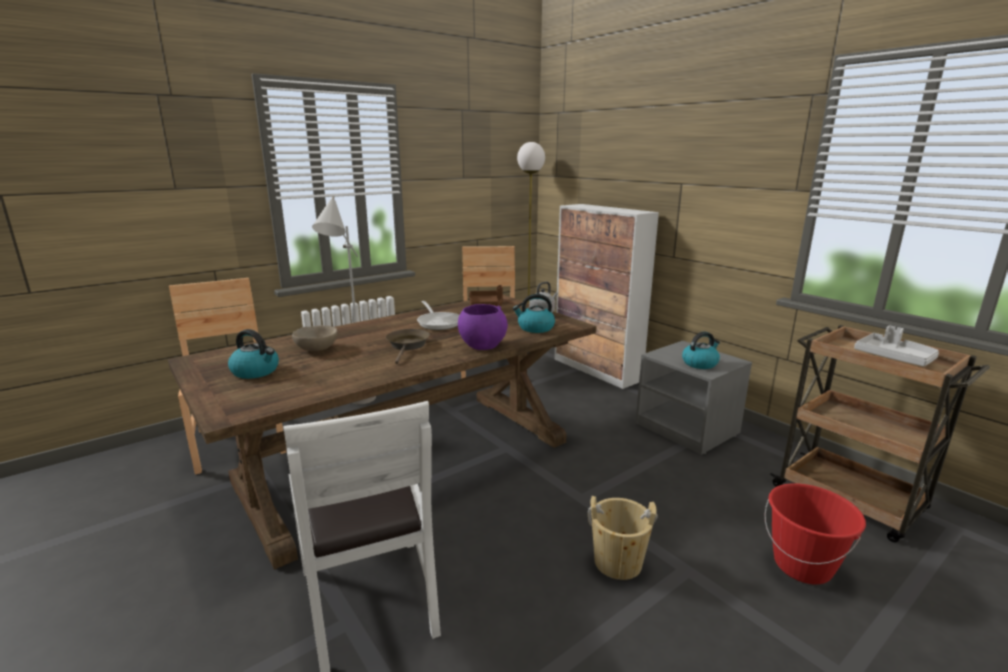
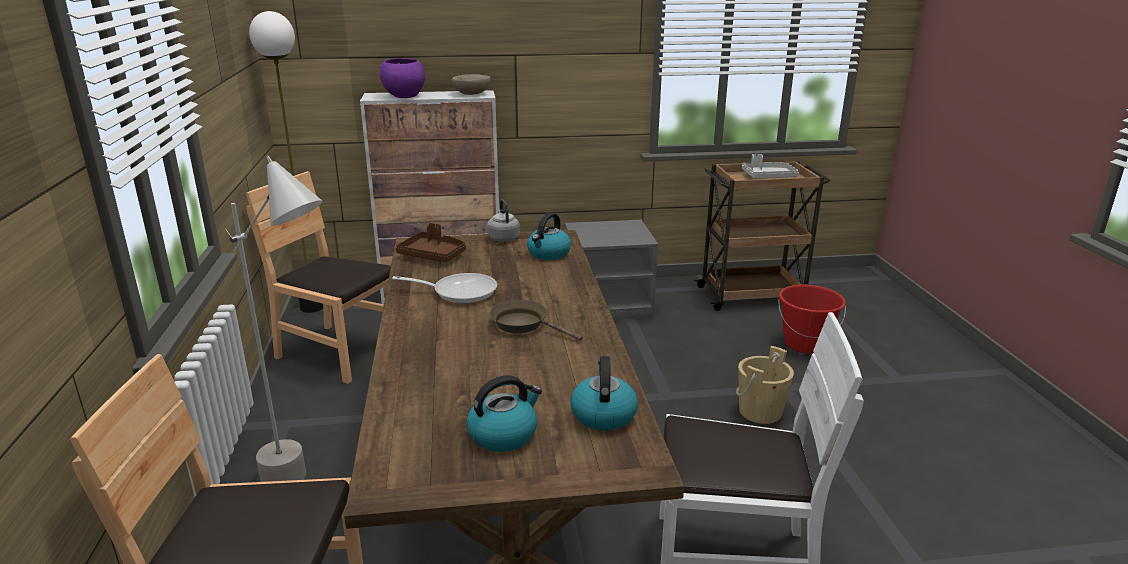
camera: 60 degrees left, 5 degrees up
(317, 349) = (464, 381): beige bowl -> beige bowl (472, 94)
(482, 345) = (571, 288): purple bowl -> purple bowl (404, 96)
(700, 363) = (623, 235): kettle -> kettle (603, 414)

